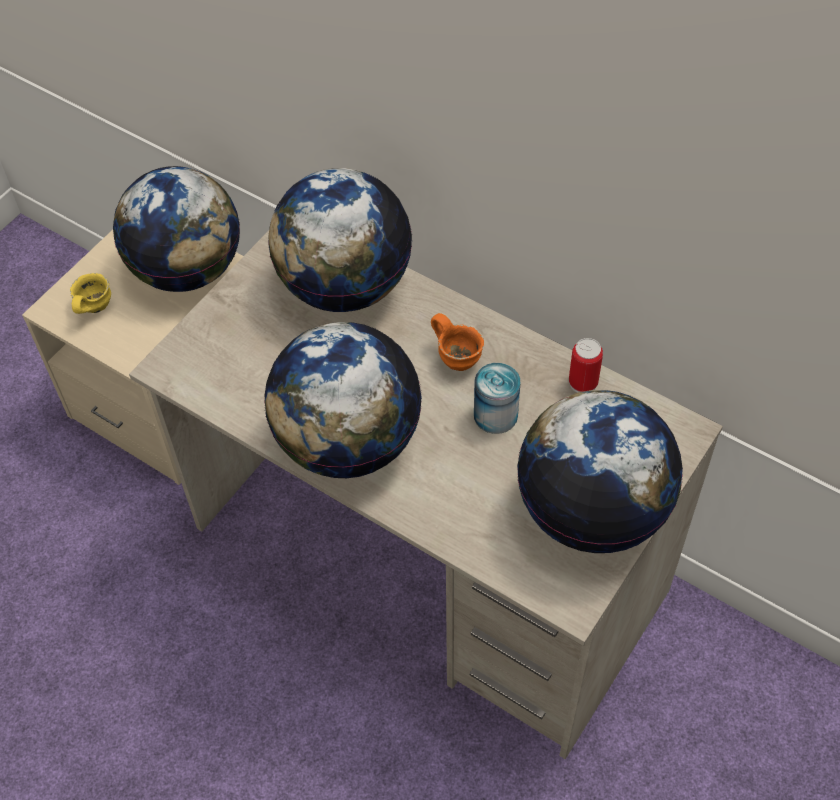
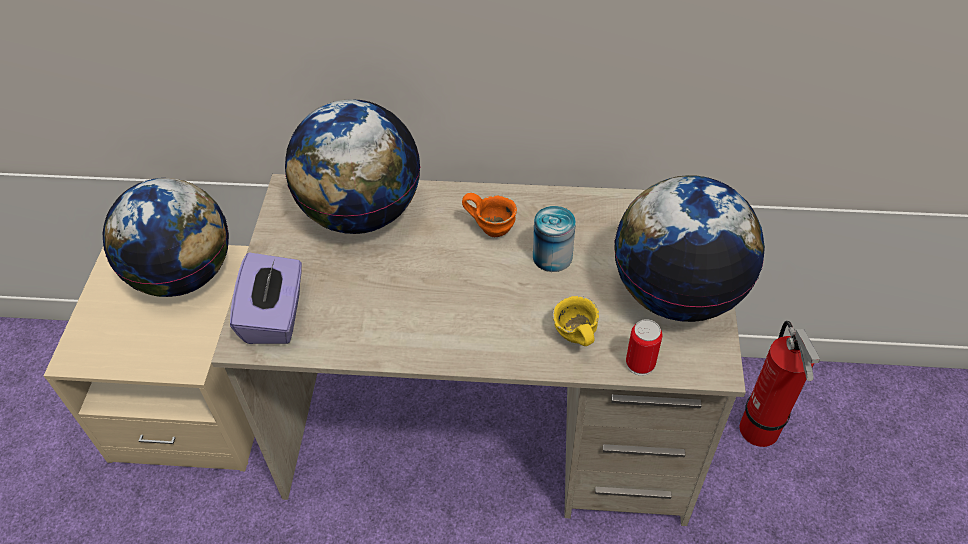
camera: 30 degrees left, 5 degrees down
(92, 308) = (112, 341): yellow mug -> yellow mug (573, 338)
(206, 356) = (275, 316): none -> purple tissue box
(347, 442) = (448, 330): globe -> none
(583, 382) = (600, 205): can -> can (640, 364)
(713, 710) = (760, 434): none -> fire extinguisher

